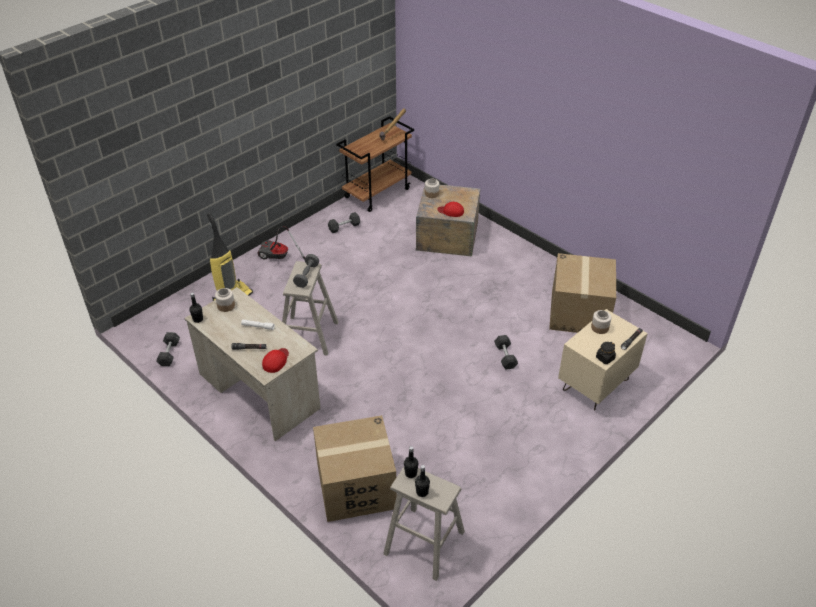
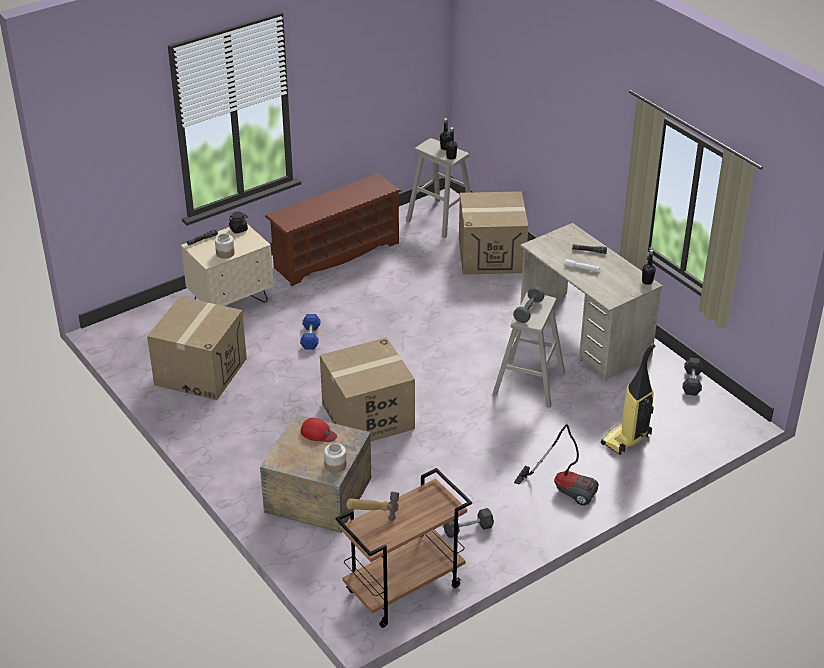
camera: 170 degrees left, 5 degrees down
(226, 306) = (619, 291): jar -> none
(276, 361) = (562, 238): red cap -> none
(432, 292) = (367, 416): none -> cardboard box
(505, 356) = (310, 337): grey dumbbell -> blue dumbbell
(523, 463) = (336, 255): none -> brown shoe rack

